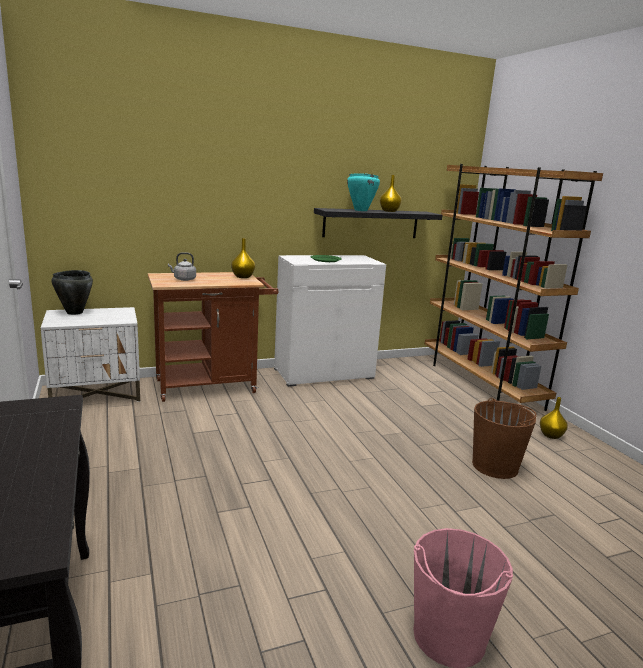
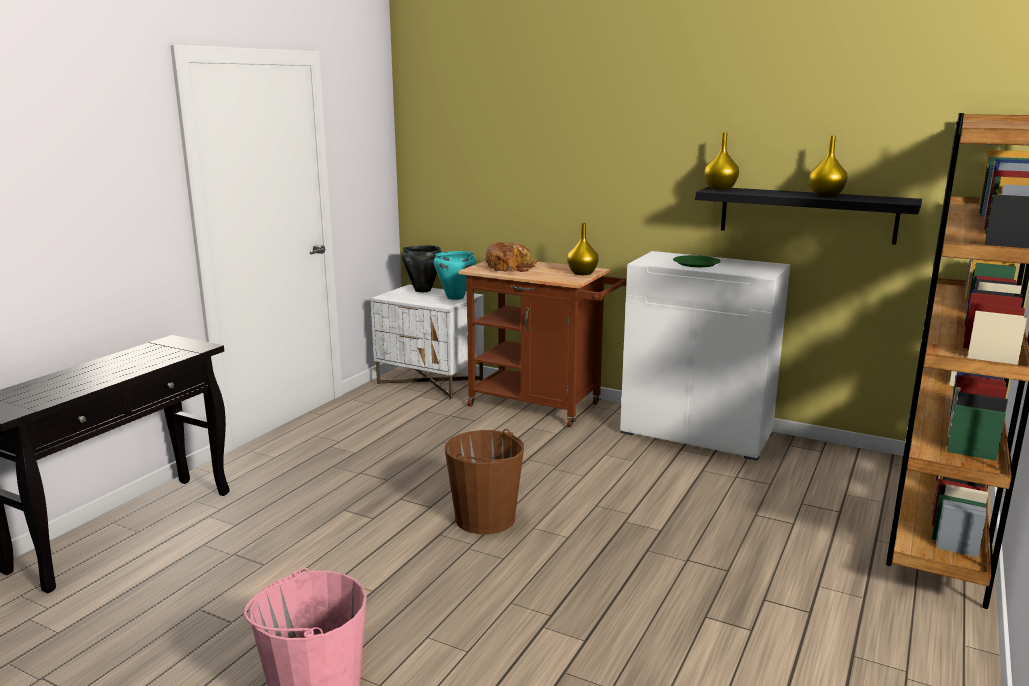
camera: 50 degrees right, 0 degrees up
(183, 279) = (509, 267): grey kettle -> bread
(360, 210) = (770, 192): turquoise cooking pot -> turquoise cooking pot (455, 297)
(495, 466) = (704, 619): brown bucket -> brown bucket (485, 518)
(551, 435) = (902, 638): yellow vase -> yellow vase (720, 189)

